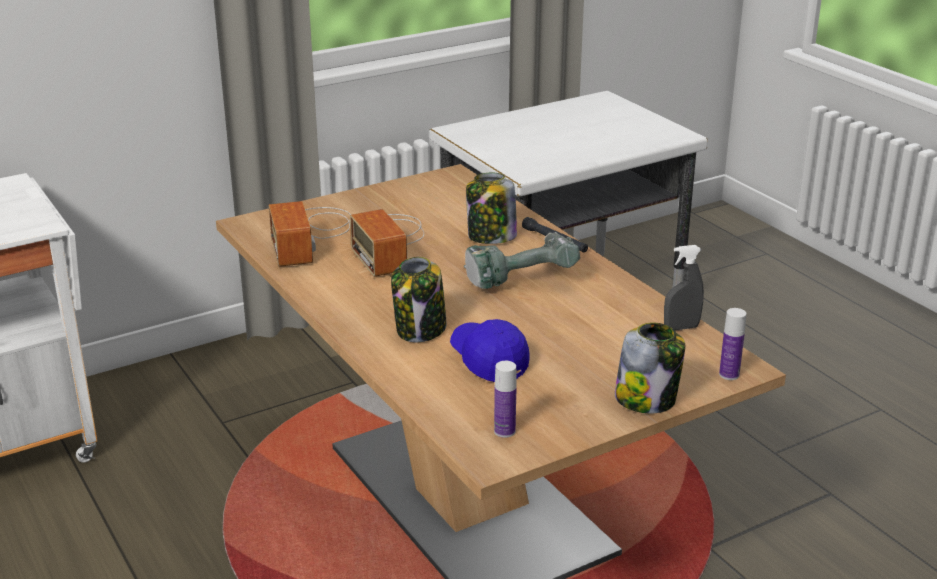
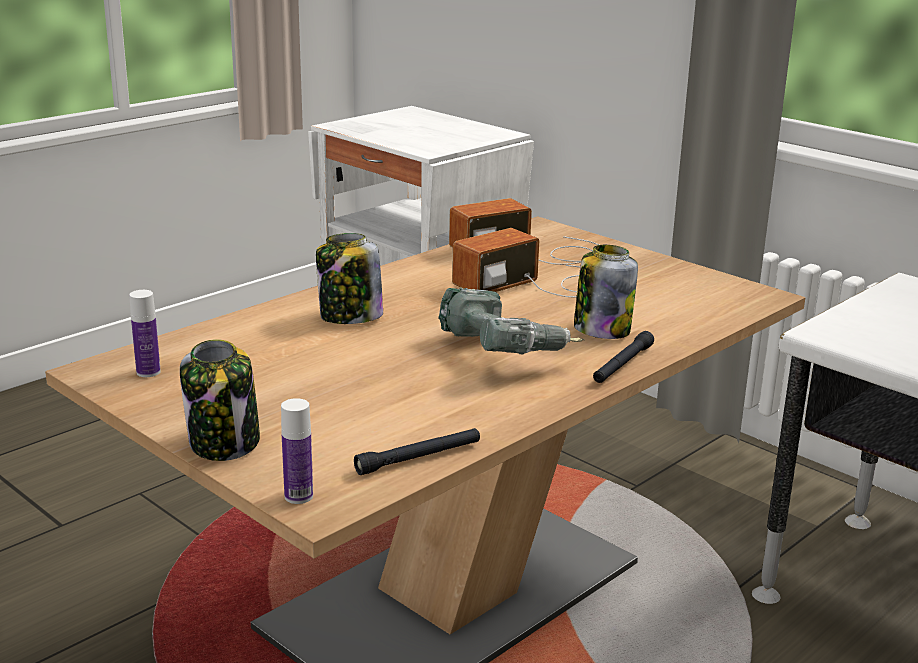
camera: 75 degrees right, 5 degrees down
(488, 360) = (294, 353): blue cap -> none
(681, 327) = (419, 458): grey spray bottle -> black flashlight

